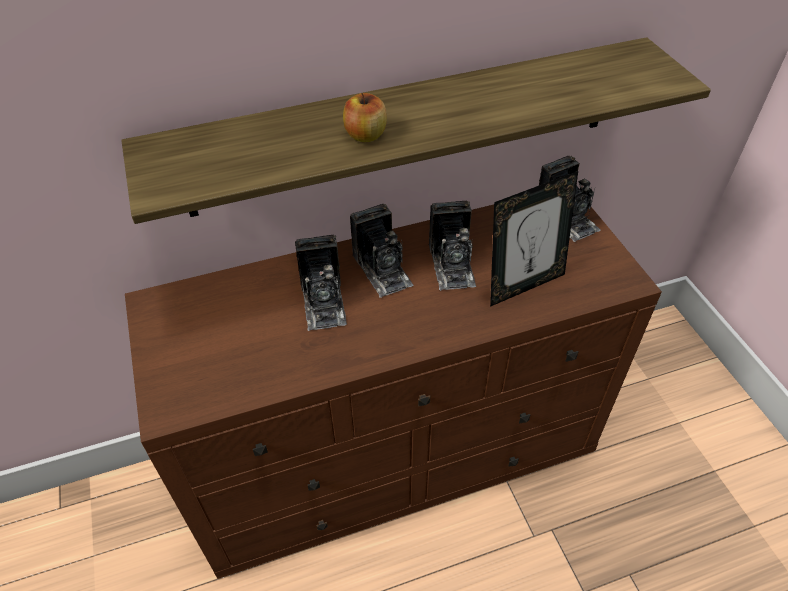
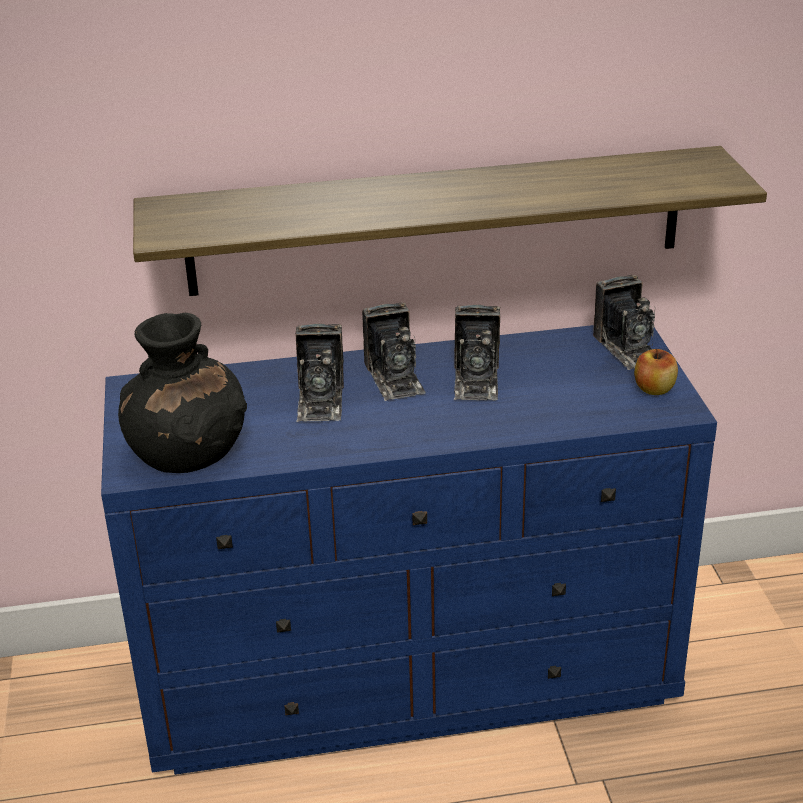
camera: 10 degrees right, 15 degrees down
(215, 381) = (188, 454): none -> black vase
(365, 135) = (376, 208): apple -> apple (654, 389)
(397, 455) = (412, 676): brown dresser -> blue dresser
(523, 285) = (554, 403): picture frame -> none

